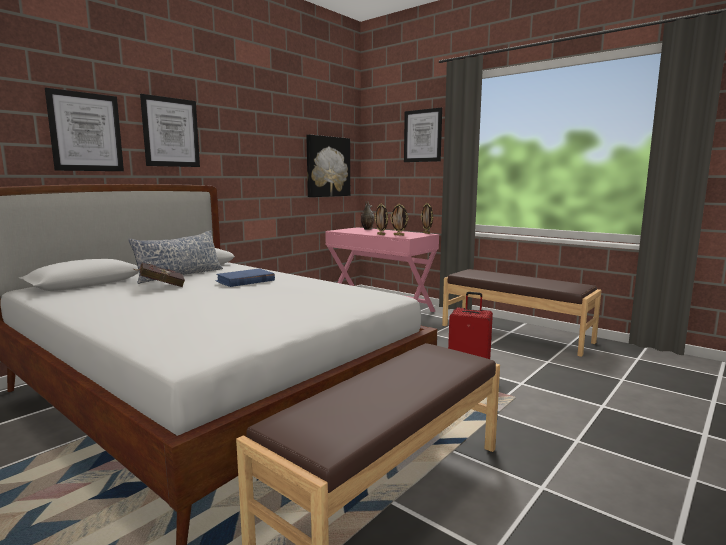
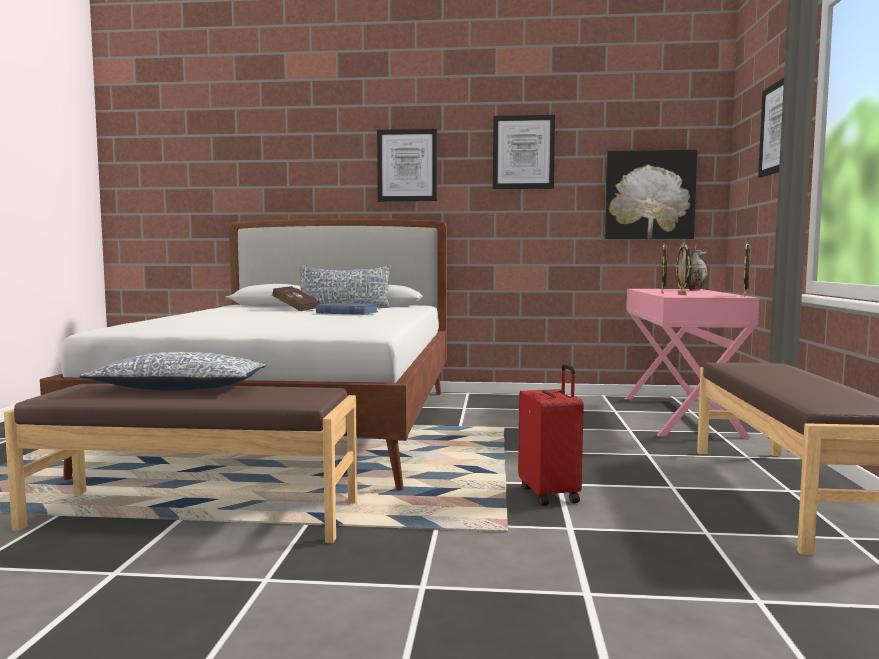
camera: 55 degrees right, 5 degrees down
(86, 132) = (325, 172): picture -> picture (523, 152)
(361, 387) = (179, 388): none -> pillow

